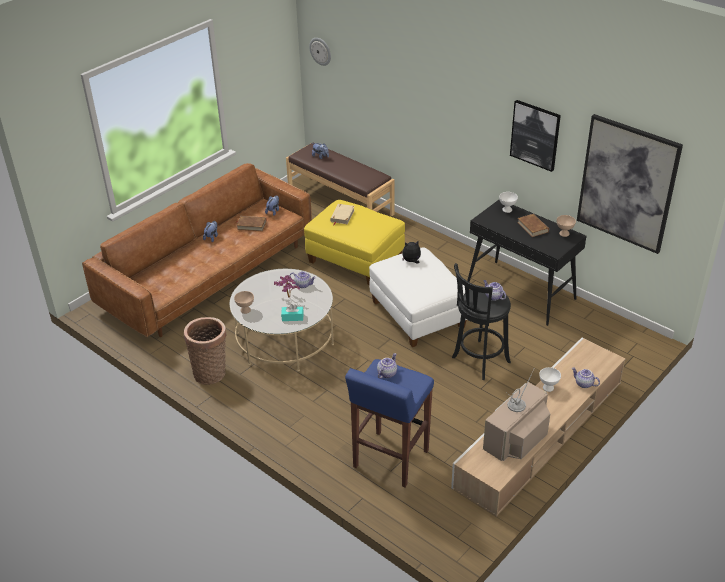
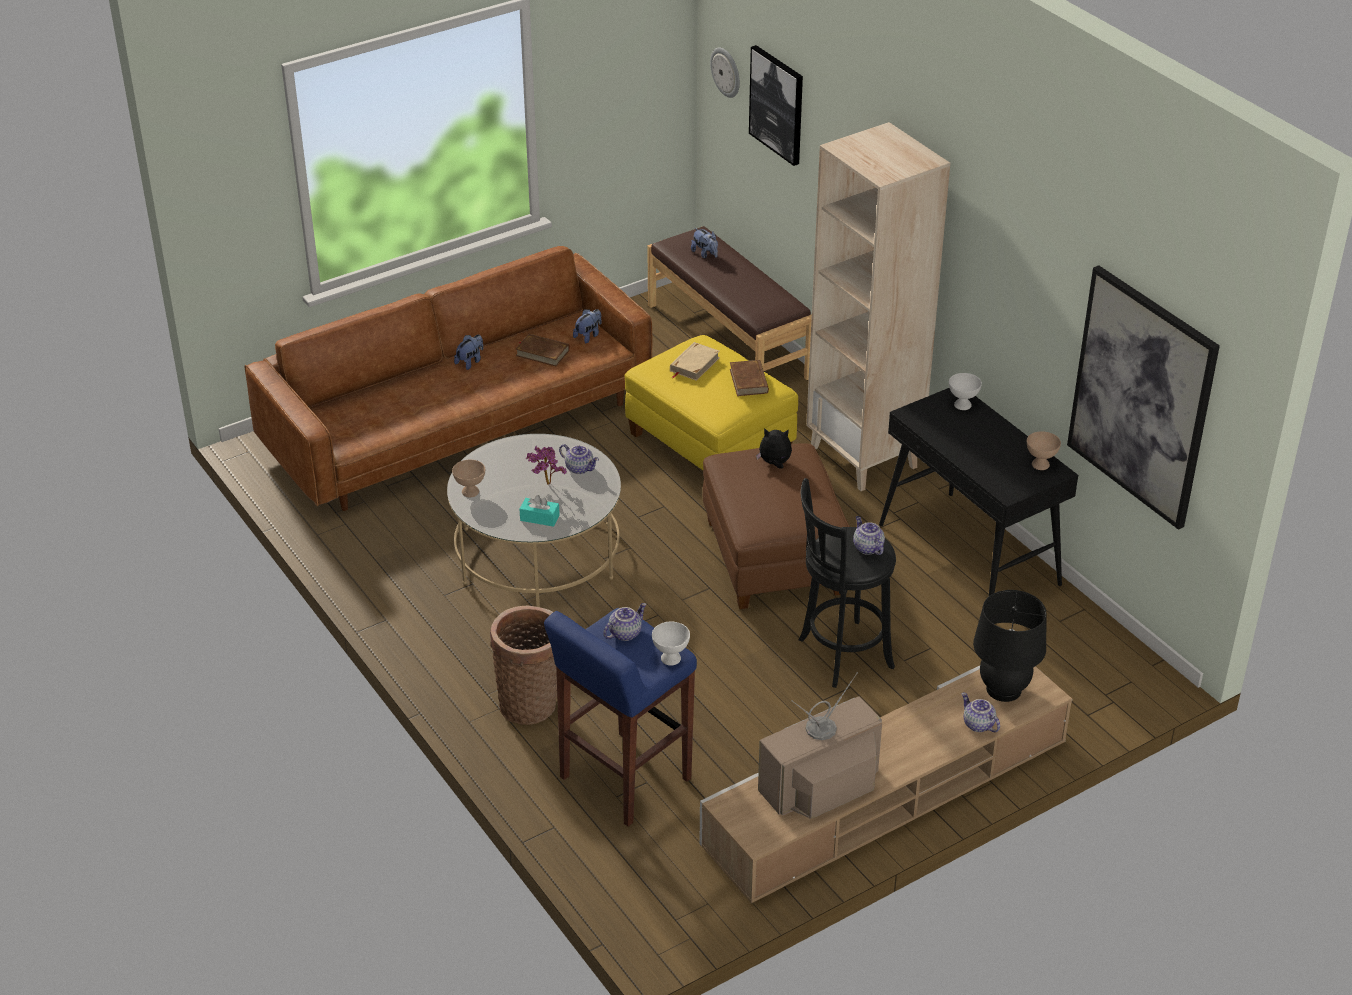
camera: 15 degrees right, 0 degrees up
(211, 372) = (400, 583): basket -> basket (531, 703)
(418, 315) = (775, 558): white ottoman -> brown ottoman
(441, 251) = (864, 457): none -> beige bookcase
(532, 227) = (991, 443): brown book -> brown book (749, 381)
(535, 135) = (1017, 283): picture -> picture (777, 104)
(548, 388) = (915, 718): white bowl -> white bowl (671, 659)
(587, 361) = (1003, 689): none -> black table lamp

